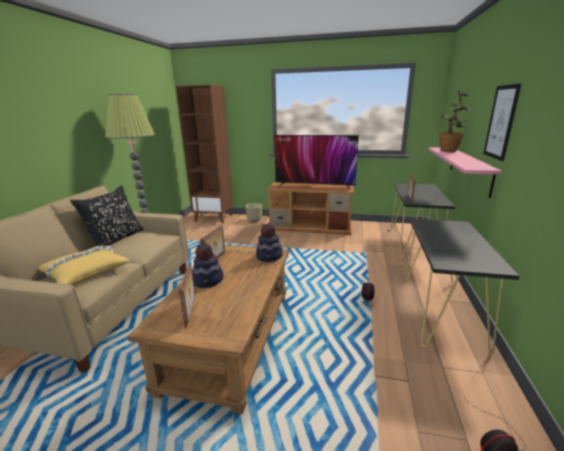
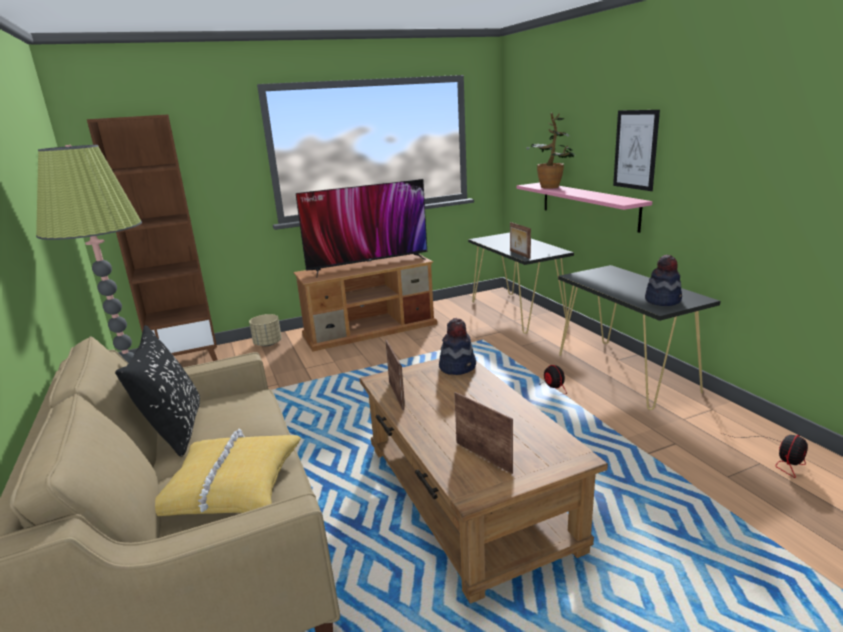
camera: 35 degrees left, 0 degrees up
(208, 280) = (437, 419): hat -> hat (663, 300)

